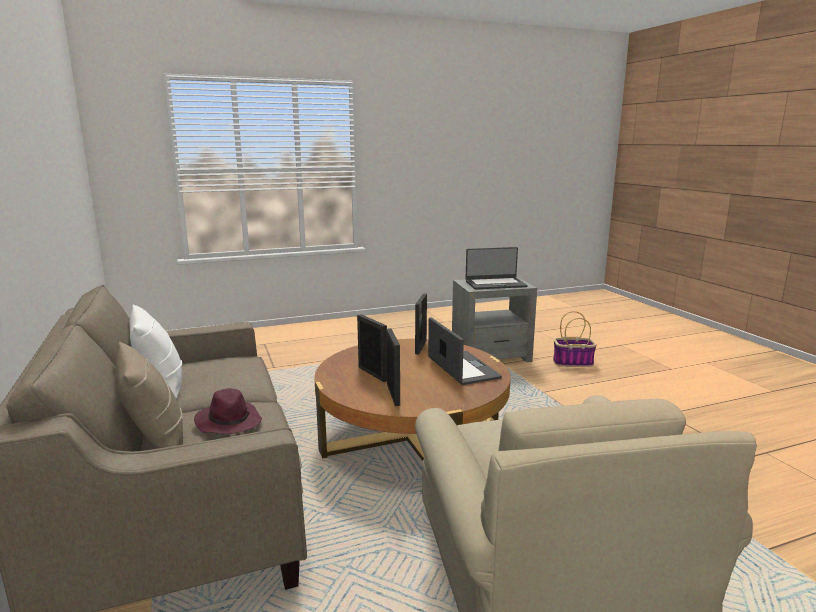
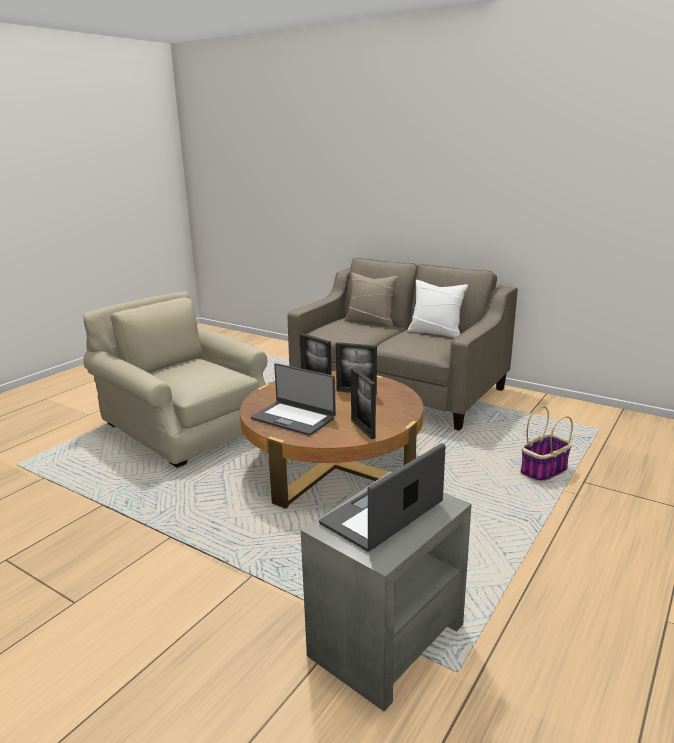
camera: 145 degrees right, 5 degrees up
(228, 422) = (353, 329): purple hat -> none
(573, 362) = (232, 692): basket -> basket (543, 471)

